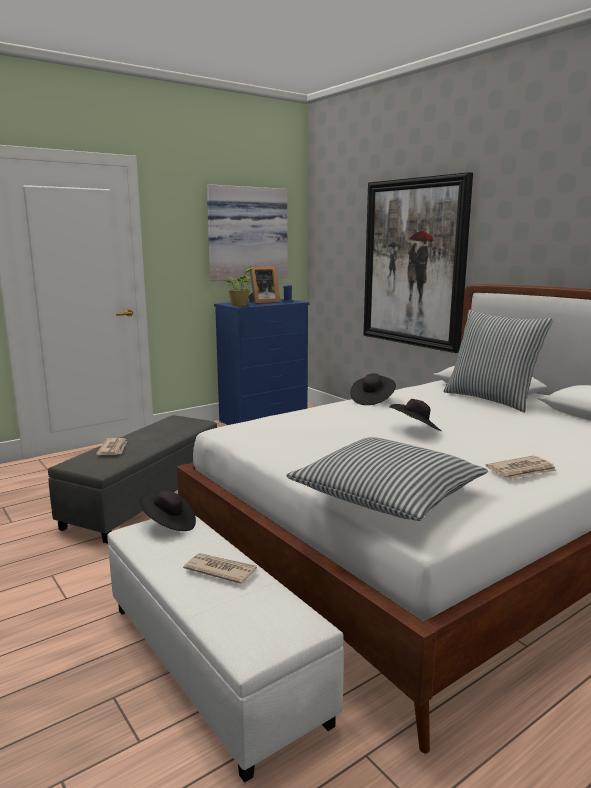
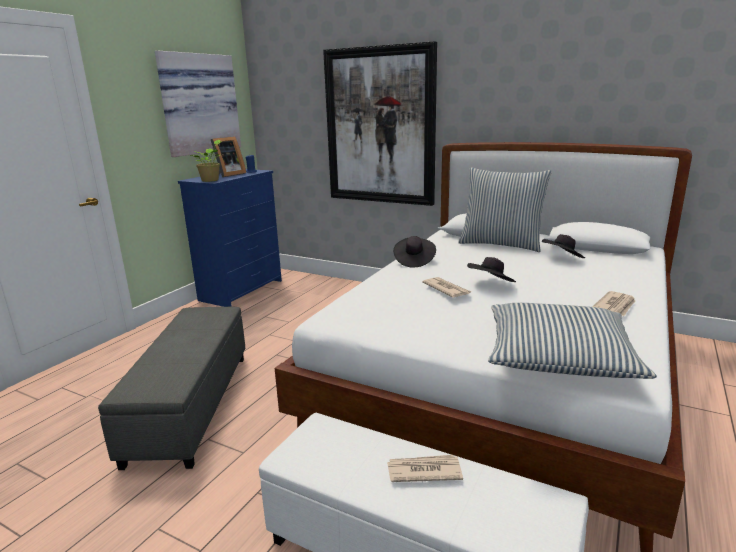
camera: 25 degrees left, 5 degrees up
(113, 449) = (159, 362): newspaper -> newspaper (446, 289)
(168, 524) = (317, 435): black hat -> black hat (562, 259)

